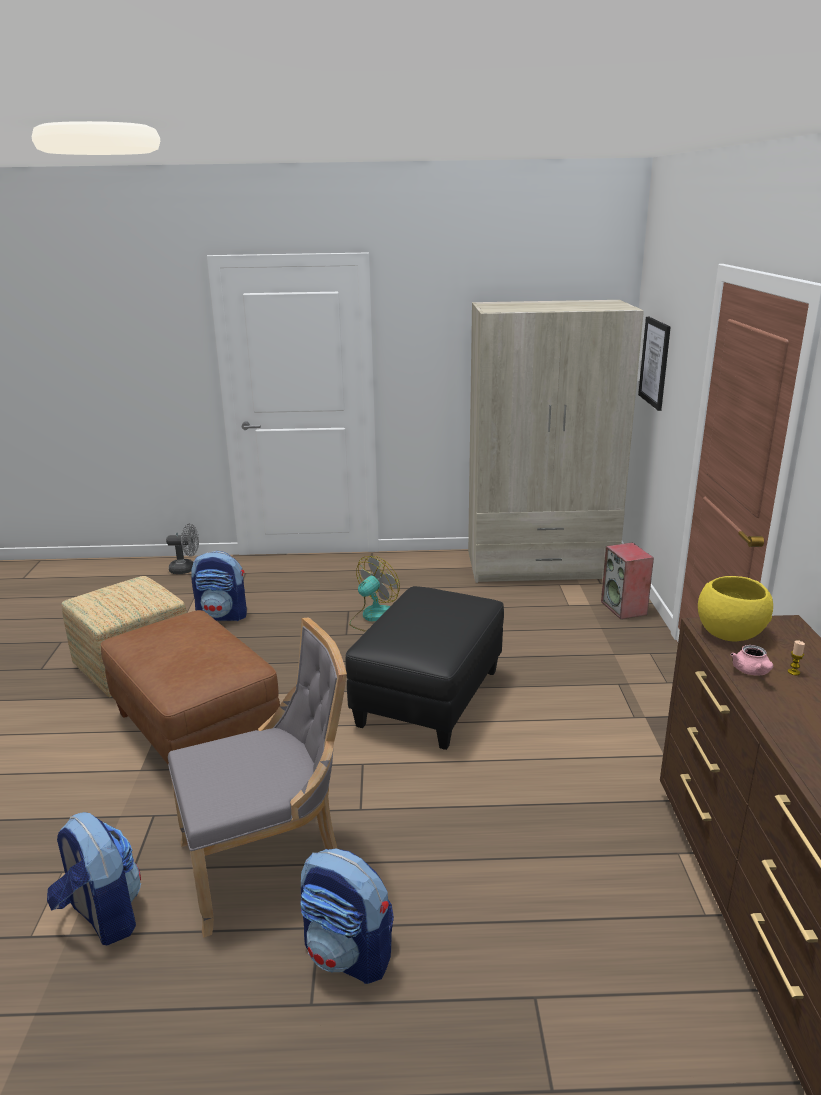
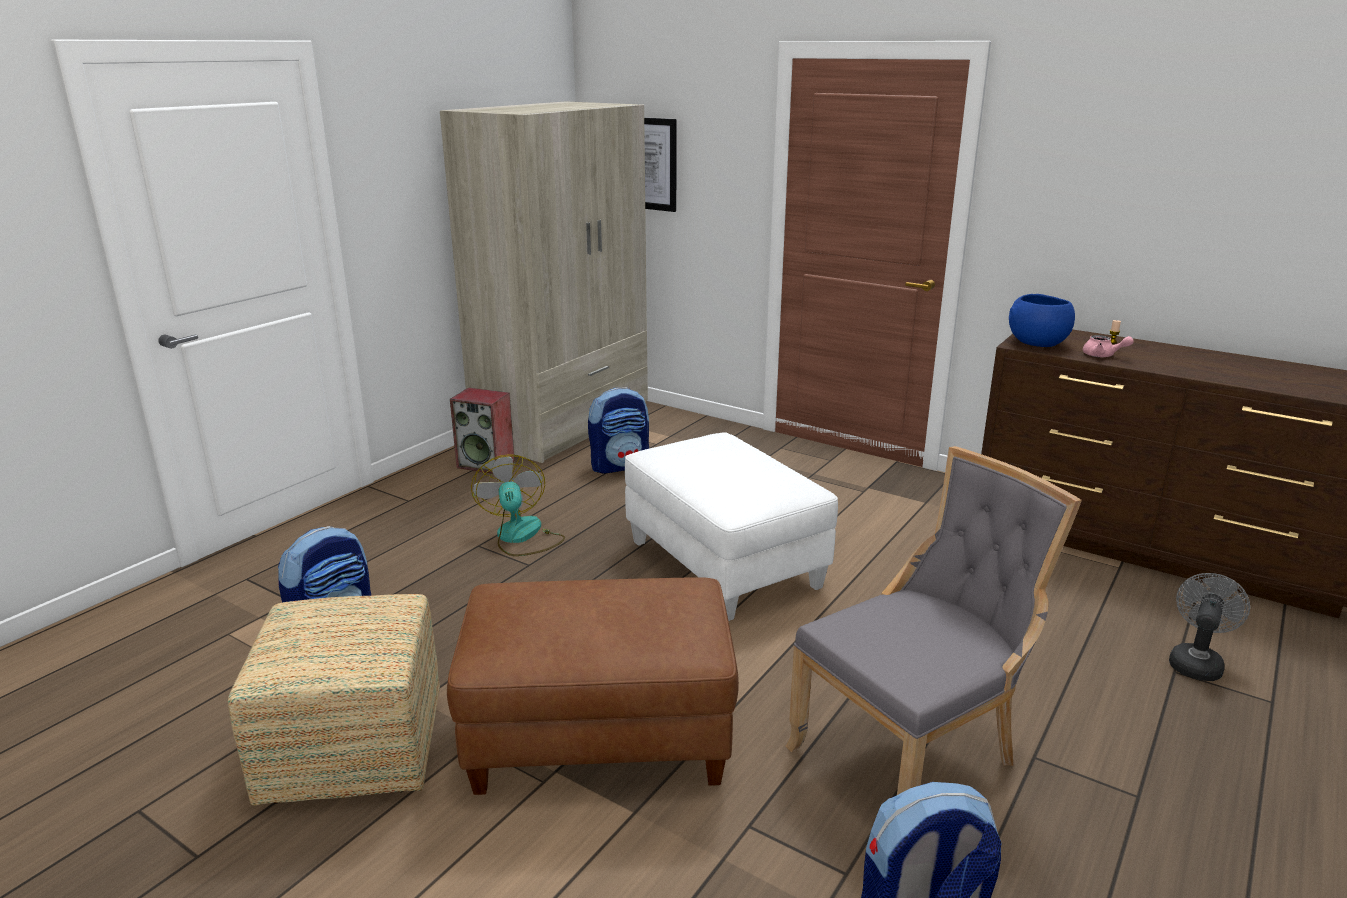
camera: 55 degrees left, 0 degrees up
(186, 569) = (134, 620): grey fan -> grey fan (1196, 662)
(269, 862) = (912, 757): grey chair -> grey chair turned 45 degrees clockwise
(349, 954) = (1081, 750): backpack -> backpack (620, 465)
(430, 700) = (726, 565): black ottoman -> white ottoman
(624, 608) = (698, 427): speaker -> speaker (487, 464)
(729, 632) = (1036, 343): yellow bowl -> blue bowl

